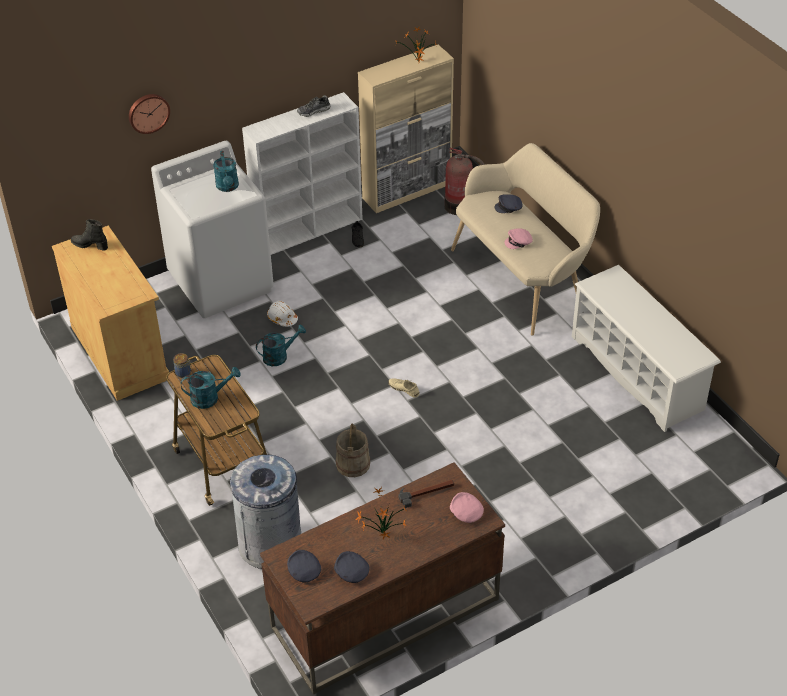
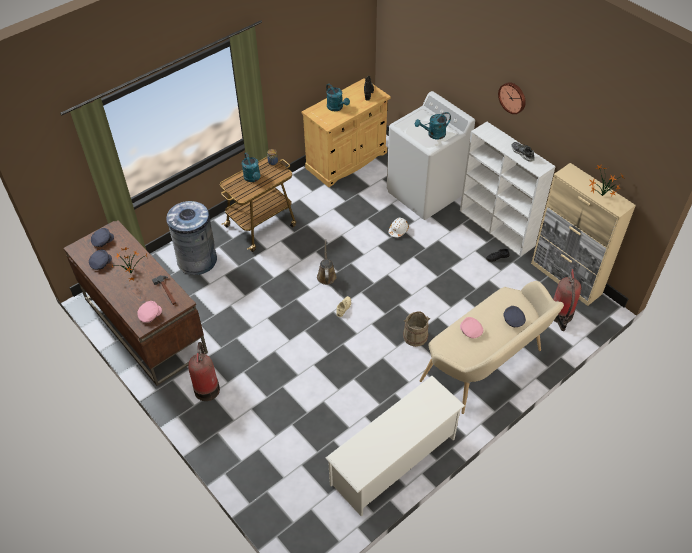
camera: 80 degrees right, 5 degrees up
(148, 112) = (442, 56): wall clock -> wall clock (513, 97)
(279, 356) = (361, 235): turquoise watering can -> turquoise watering can (337, 108)
(342, 400) = (326, 275): none -> brown watering can
(352, 464) = (268, 290): beige bucket -> beige bucket (415, 336)
(510, 542) = (207, 388): none -> fire extinguisher

